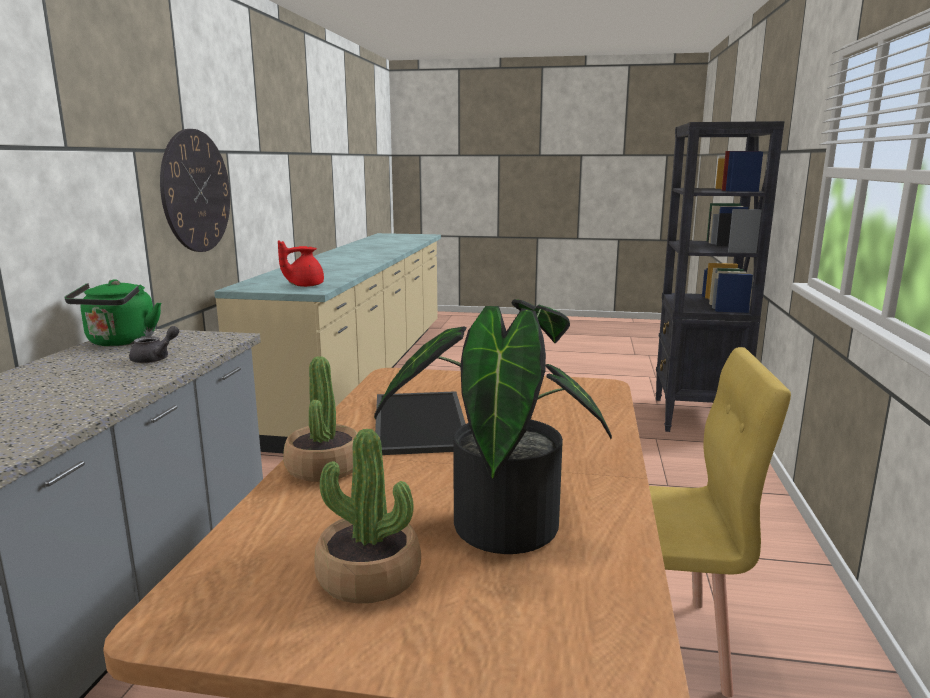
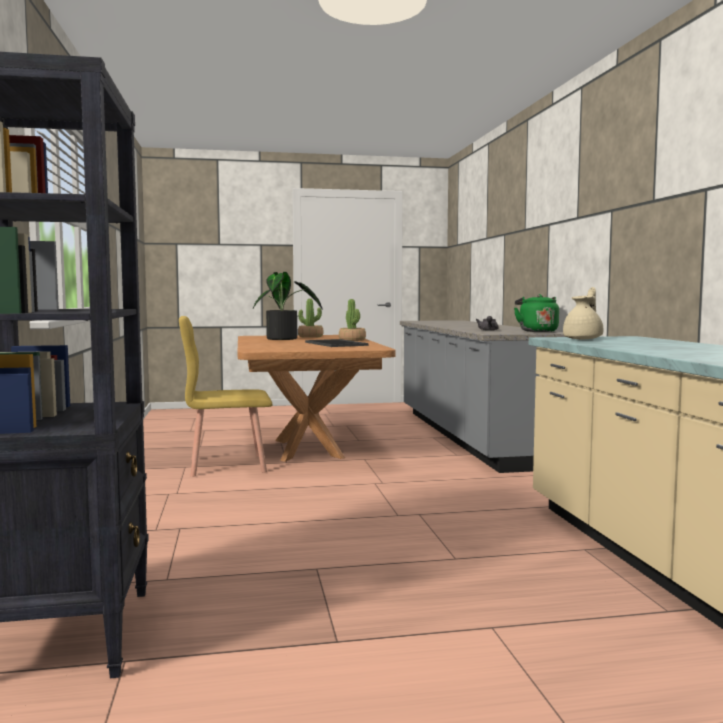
camera: 160 degrees right, 10 degrees down
(196, 191) = (652, 238): wall clock -> none
(304, 285) = (584, 339): red teapot -> beige teapot

